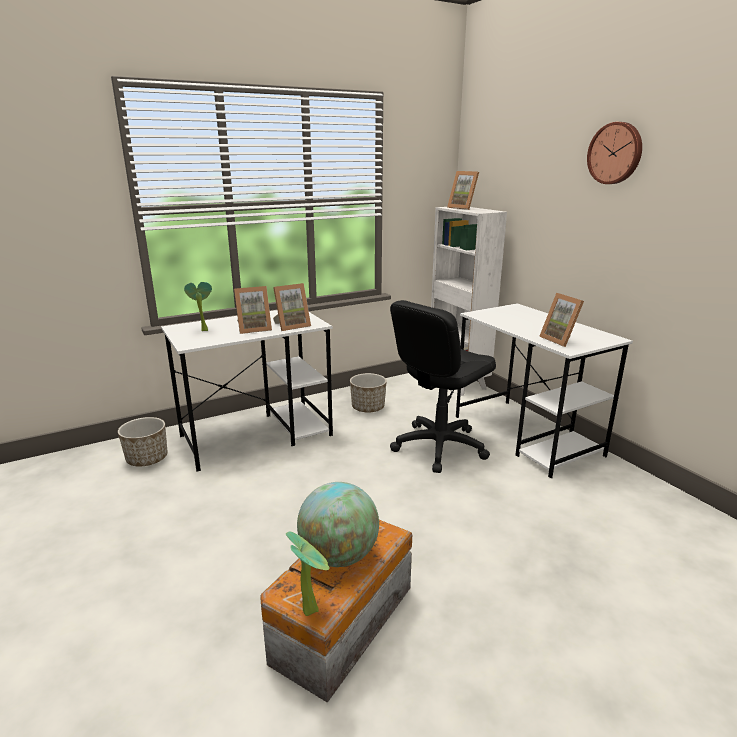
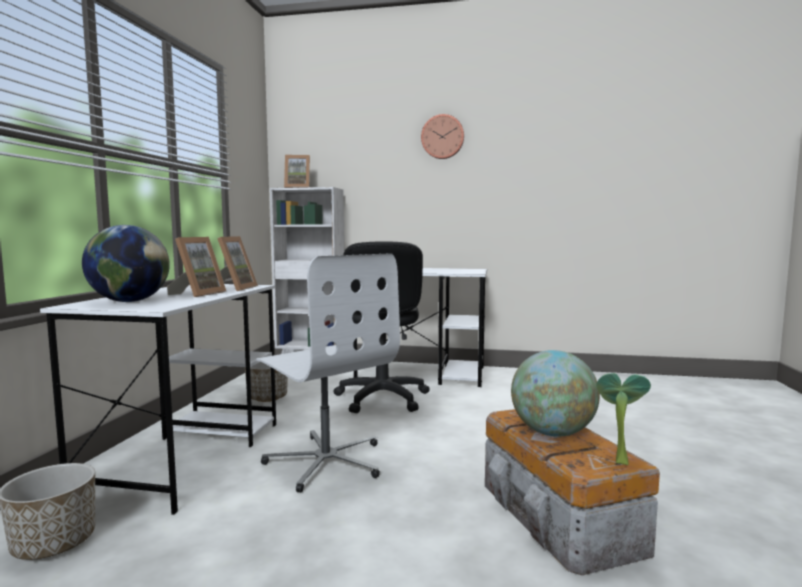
camera: 50 degrees left, 15 degrees down
(203, 330) = (129, 301): potted plant -> globe
(306, 481) = (326, 461): none -> white office chair
(561, 340) = (457, 271): picture frame -> none

